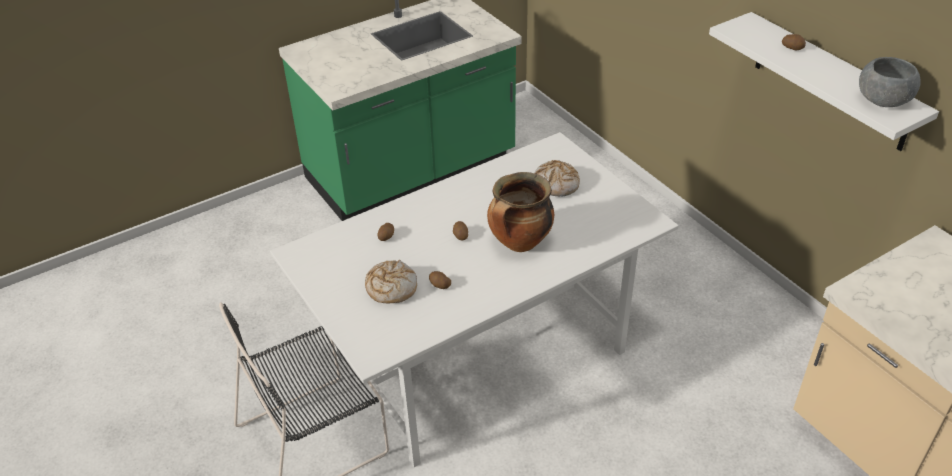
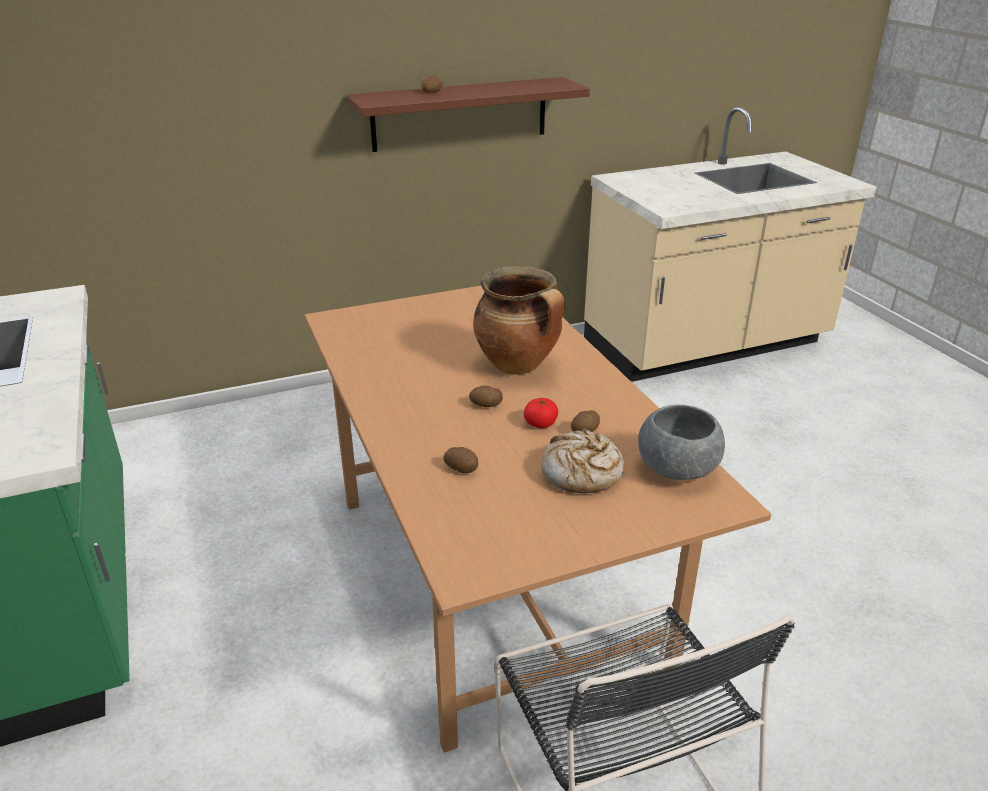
camera: 80 degrees left, 10 degrees down
(444, 263) = (540, 423): none -> tomato
(478, 355) = (497, 578): white dining table -> brown dining table
(556, 184) = (414, 329): bread -> none
(831, 82) = (460, 114): white shelf -> brown shelf
(883, 101) = (540, 84): grey bowl -> grey bowl (677, 468)

